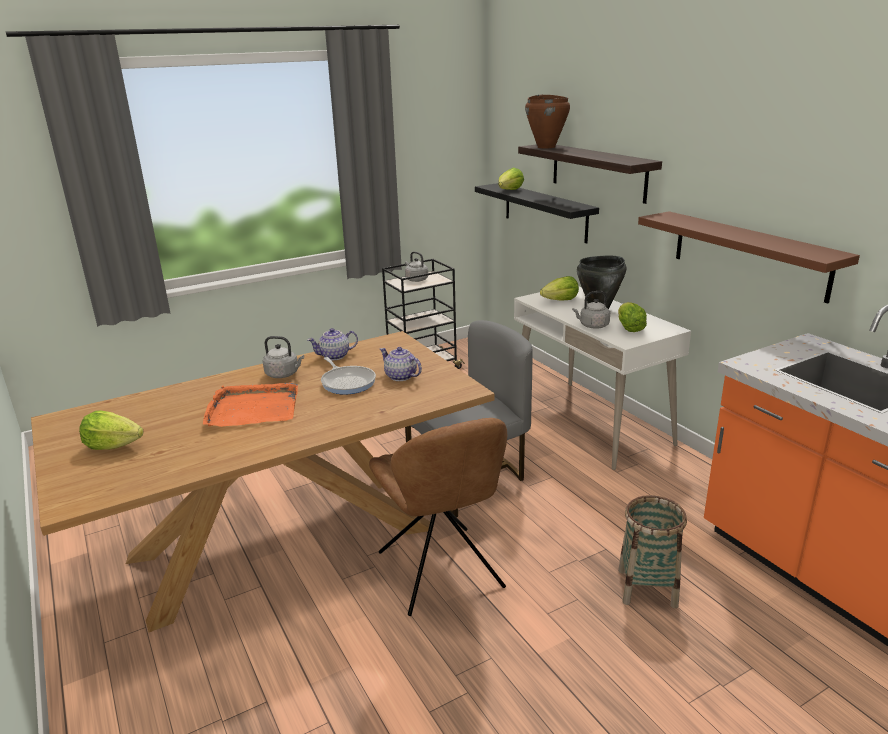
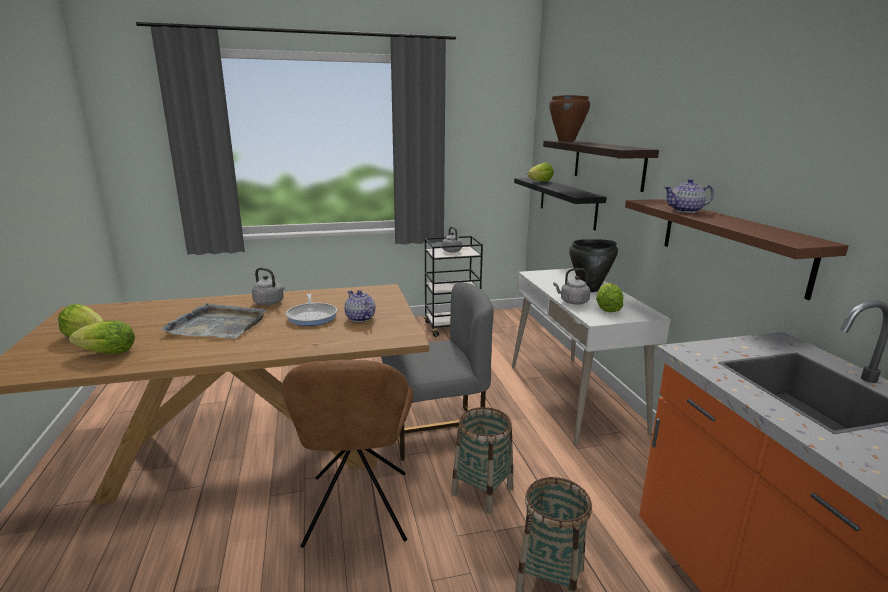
camera: 15 degrees right, 5 degrees down
(253, 409) = (217, 325): orange tray -> grey tray
(335, 356) = (323, 295): teapot -> teapot (686, 210)
(550, 529) = (482, 491): none -> basket
(560, 301) = (558, 278): lettuce -> lettuce (108, 353)

